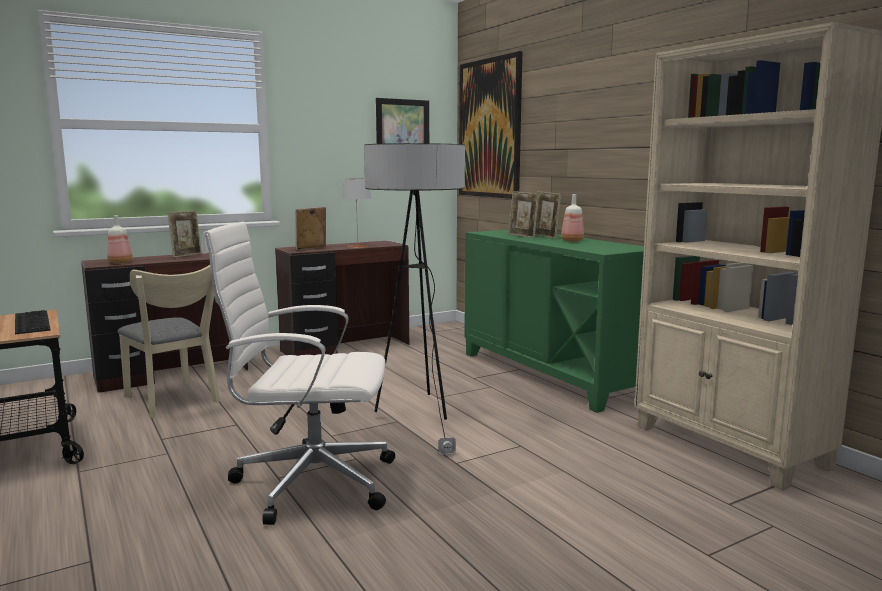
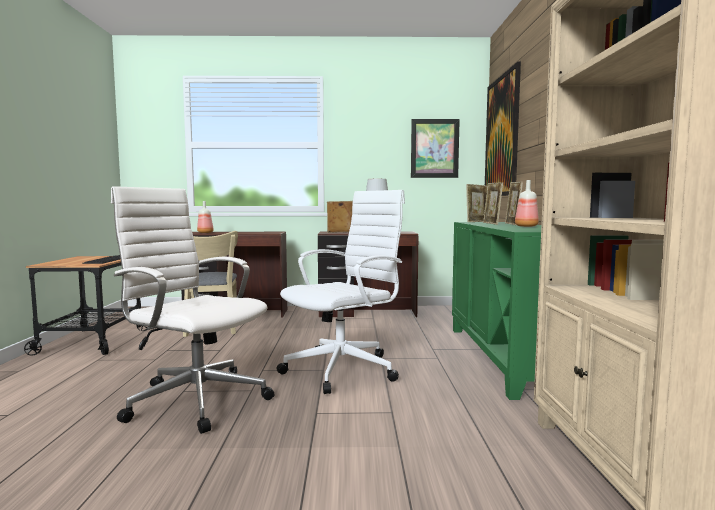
camera: 30 degrees right, 5 degrees down
(186, 255) = (252, 232): picture frame -> picture frame (477, 222)
(418, 416) = (344, 369): floor lamp -> white office chair

